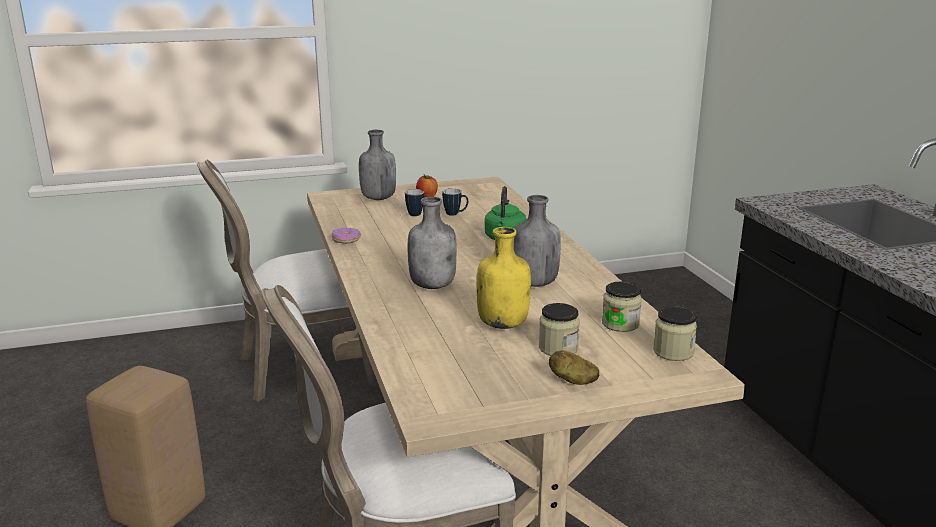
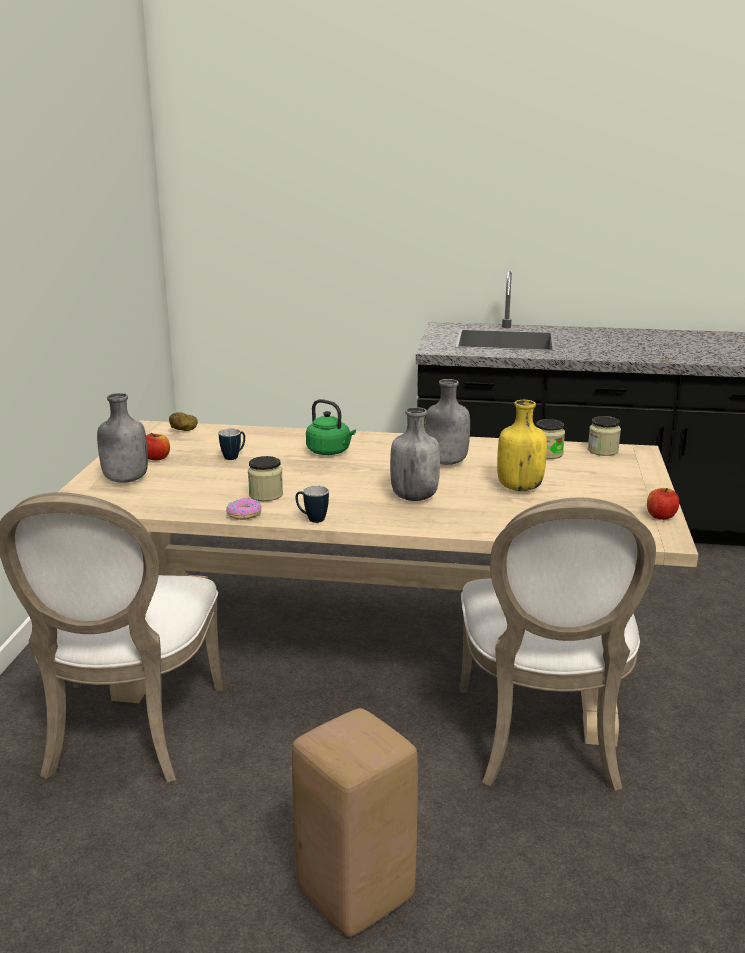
camera: 65 degrees left, 0 degrees up
(415, 213) = (205, 472): mug -> mug (312, 519)
(497, 408) = (661, 516): none -> apple
(558, 348) = (575, 479): jar -> jar (266, 495)
(572, 380) = (630, 486): potato -> potato (184, 430)

